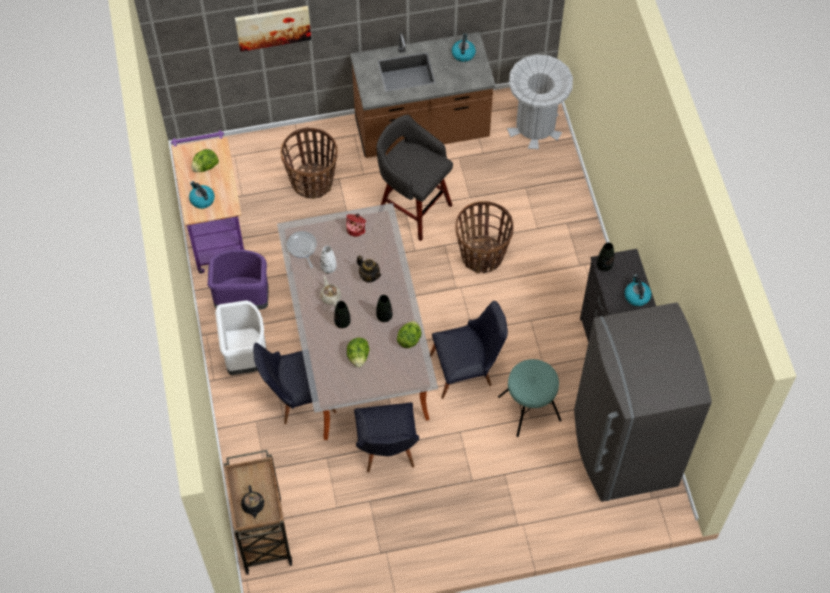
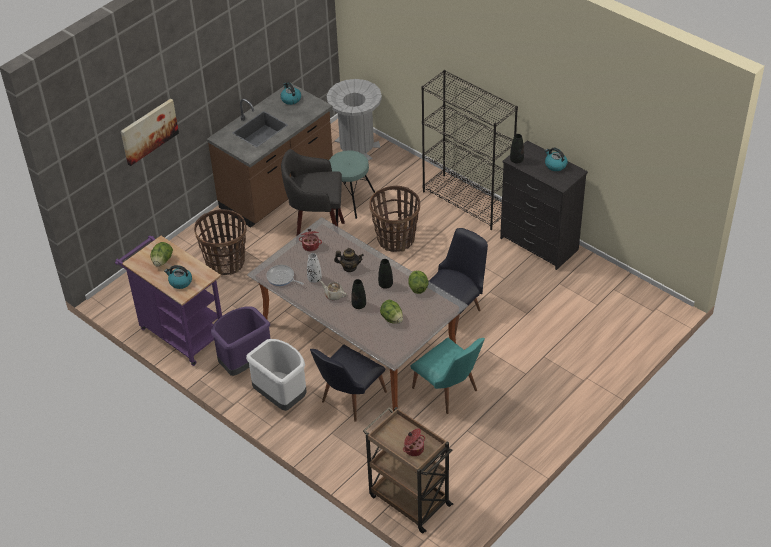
camera: 35 degrees left, 15 degrees down
(253, 506) = (413, 448): black teapot -> cooking pot
(387, 452) = (449, 393): black chair -> turquoise chair
(529, 408) = (520, 308): turquoise stool -> turquoise stool (350, 200)
(585, 257) = (467, 201): none -> black bookcase
(623, 449) = (606, 294): grey fridge -> none

